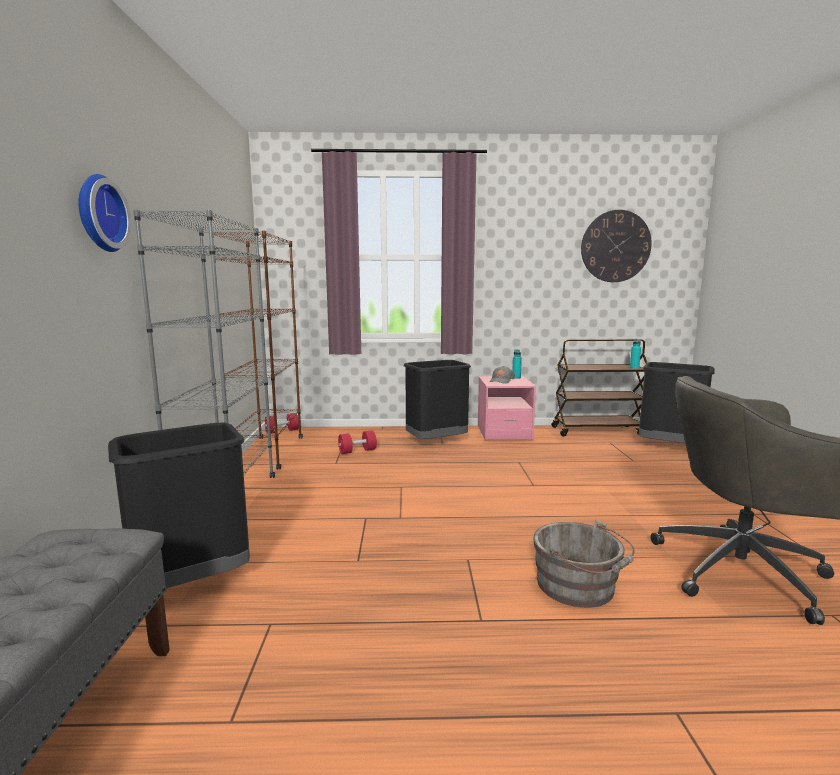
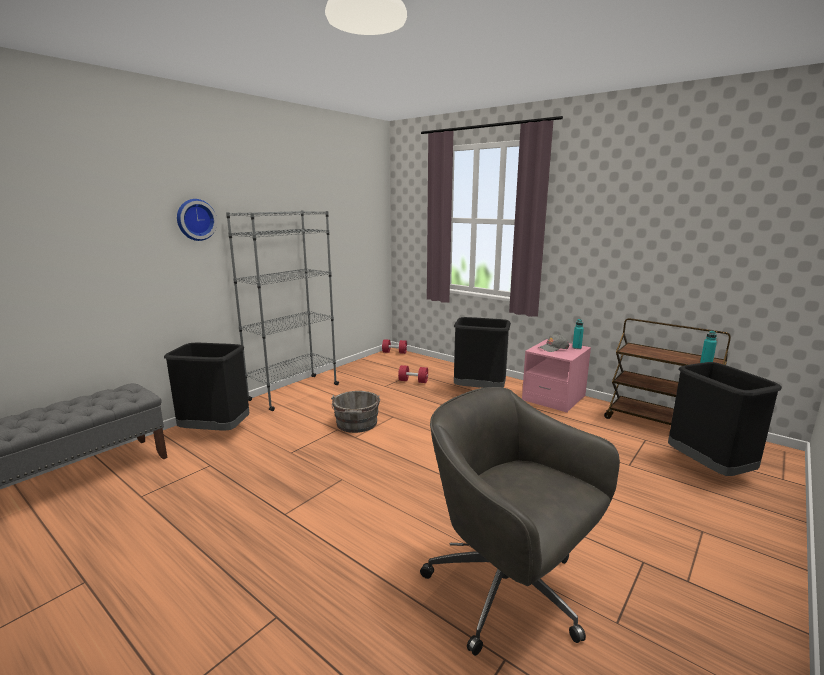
camera: 40 degrees right, 5 degrees up
(268, 453) = (361, 366): brown bookcase -> none
(579, 587) = (368, 529): grey bucket -> grey bucket (356, 424)
(615, 246) = (717, 215): wall clock -> none

